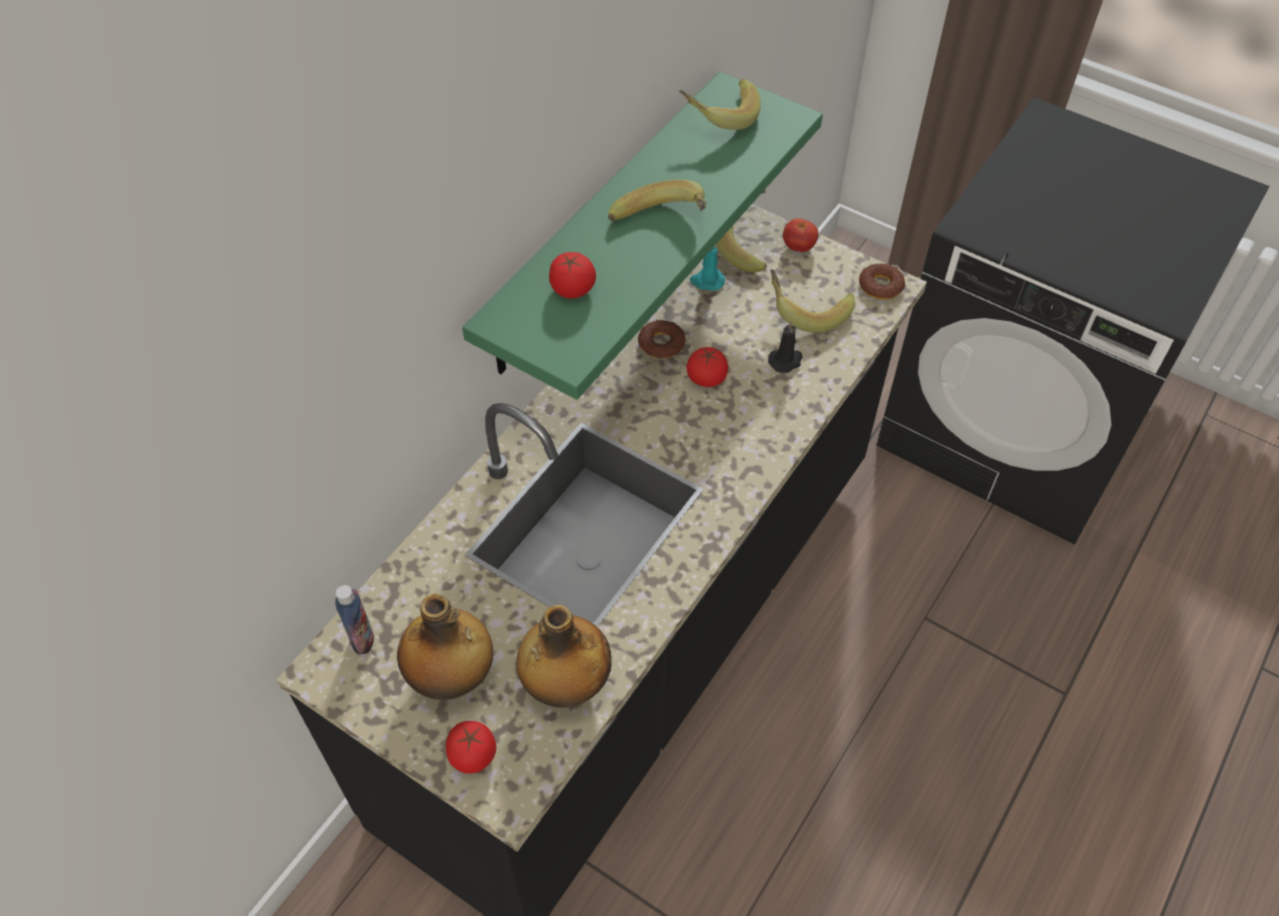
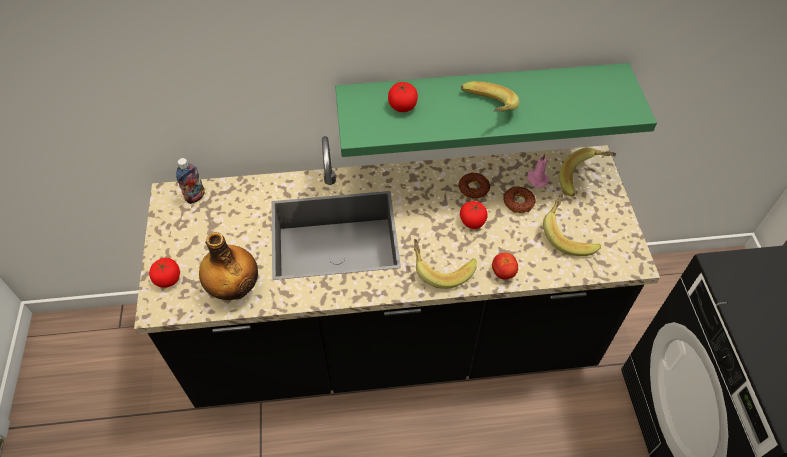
camera: 50 degrees right, 0 degrees up
(452, 677) = (202, 243): bottle -> none
(707, 281) = (536, 179): turquoise candle -> pink candle
(718, 116) = (594, 83): banana -> banana (441, 268)
(786, 361) = (523, 248): black candle -> none
(798, 247) = (609, 201): tomato -> tomato (503, 273)
(881, 286) = (628, 257): donut -> donut (518, 202)

